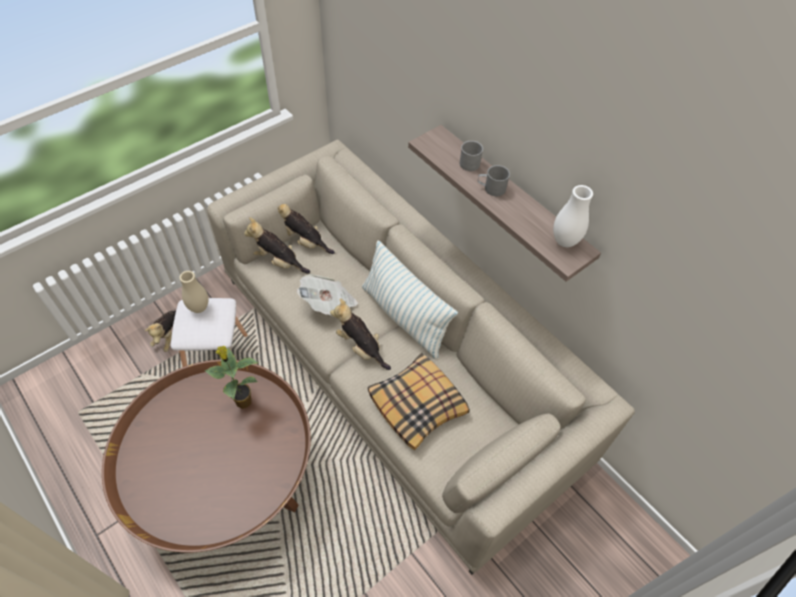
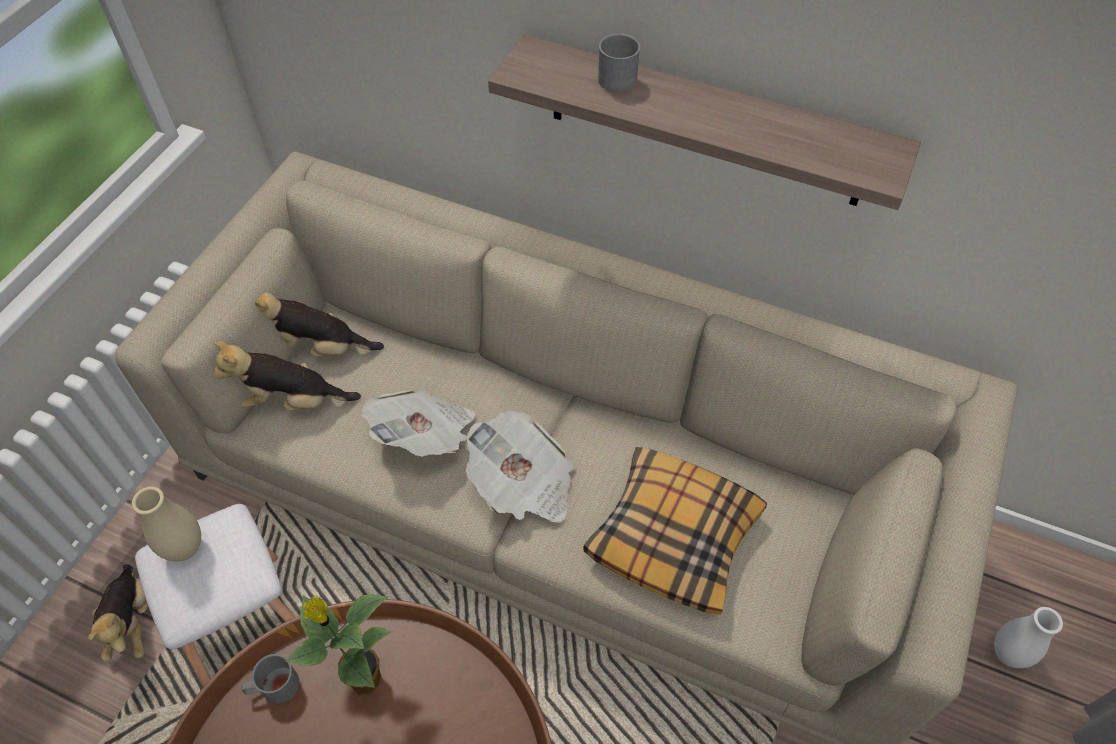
camera: 25 degrees left, 0 degrees up
(361, 347) = (523, 484): plush toy -> newspaper
(404, 317) = (563, 402): pillow -> none
(491, 188) = (681, 106): grey mug -> grey mug (274, 687)
(564, 241) = (856, 145): white vase -> white vase (1007, 654)

